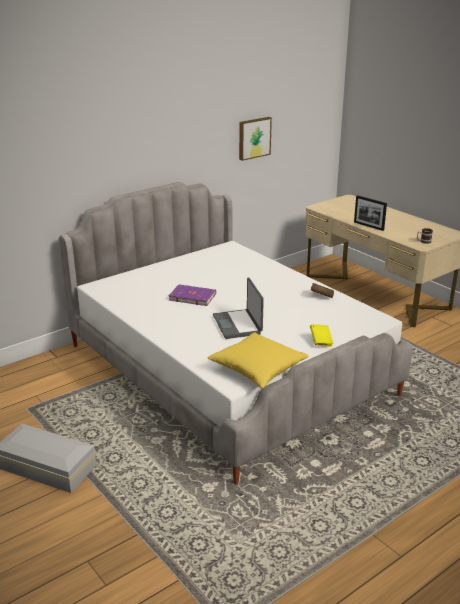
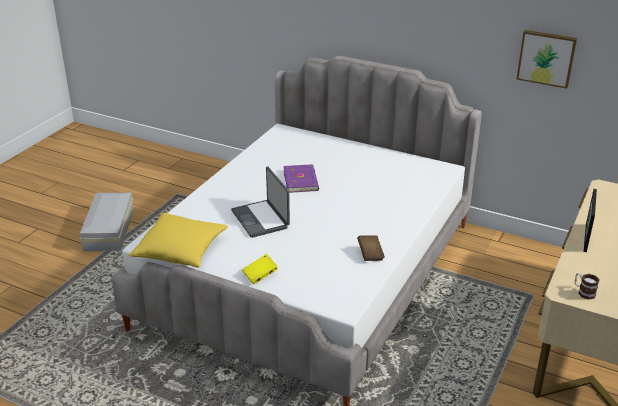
camera: 65 degrees right, 5 degrees up
(238, 325) = (261, 219): laptop -> laptop turned 75 degrees counterclockwise

